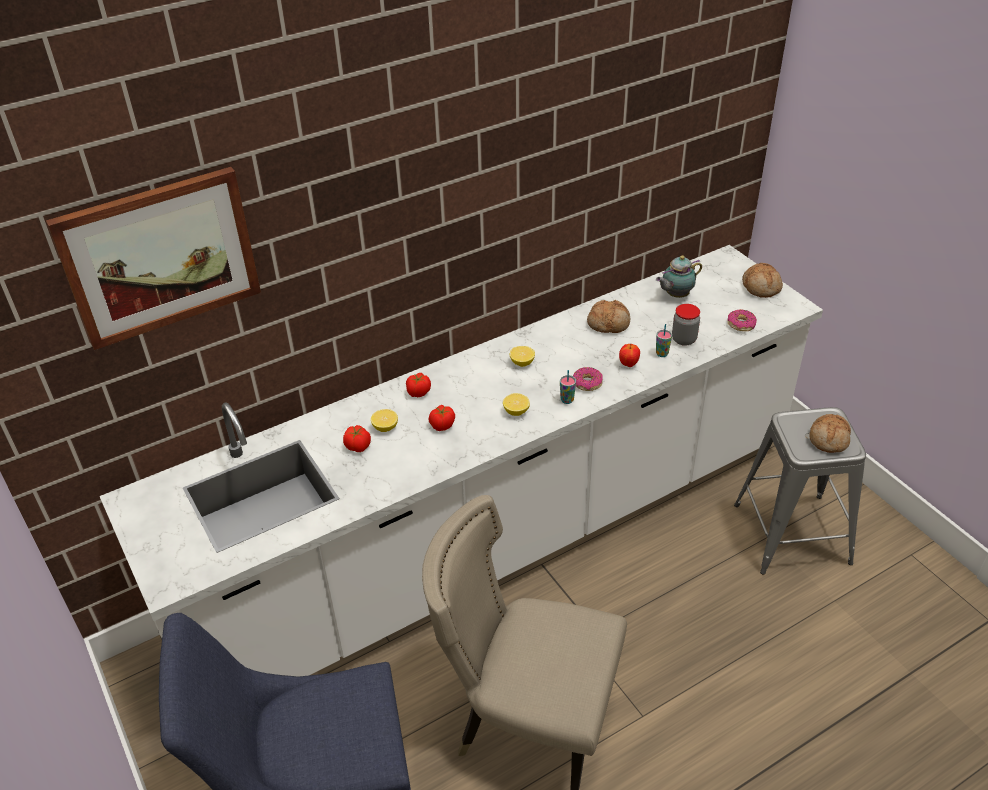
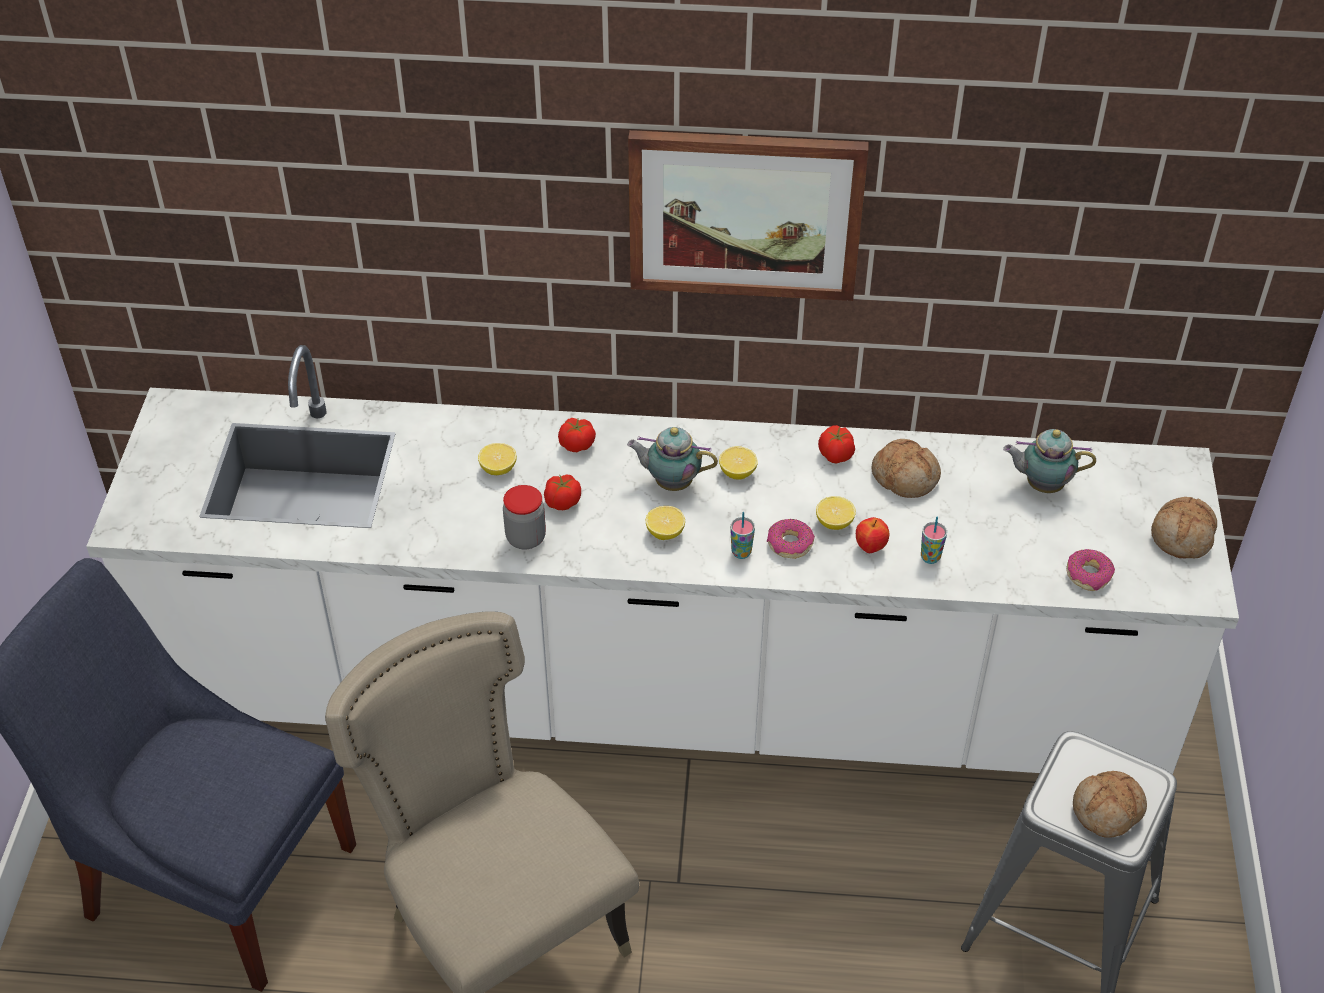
camera: 35 degrees right, 5 degrees up
(160, 256) = (257, 140): picture -> picture (745, 214)
(358, 447) = (447, 476): tomato -> tomato (835, 455)
(492, 385) = (671, 482): none -> teapot
(598, 362) = (834, 523): none -> lemon
(684, 339) = (982, 553): jar -> jar (526, 538)

